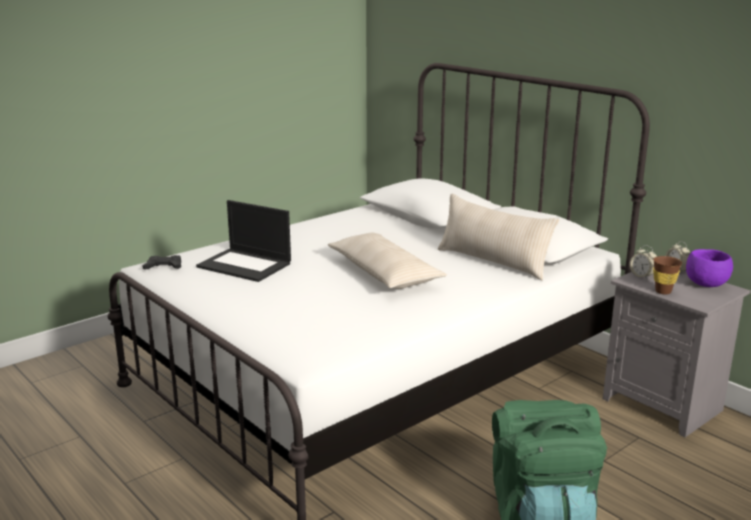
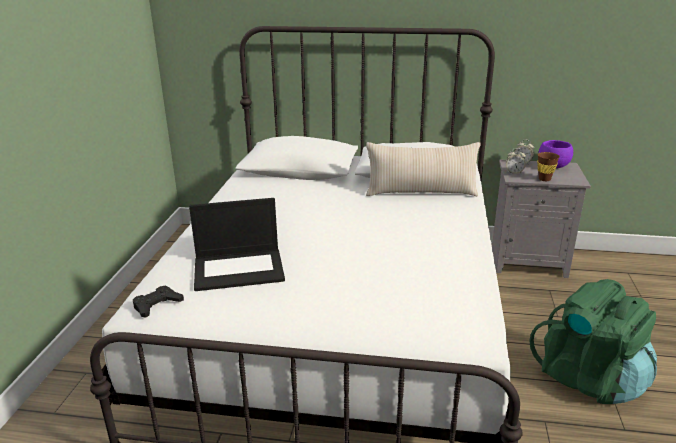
camera: 40 degrees left, 5 degrees up
(384, 273) = (369, 231): beige pillow -> none

